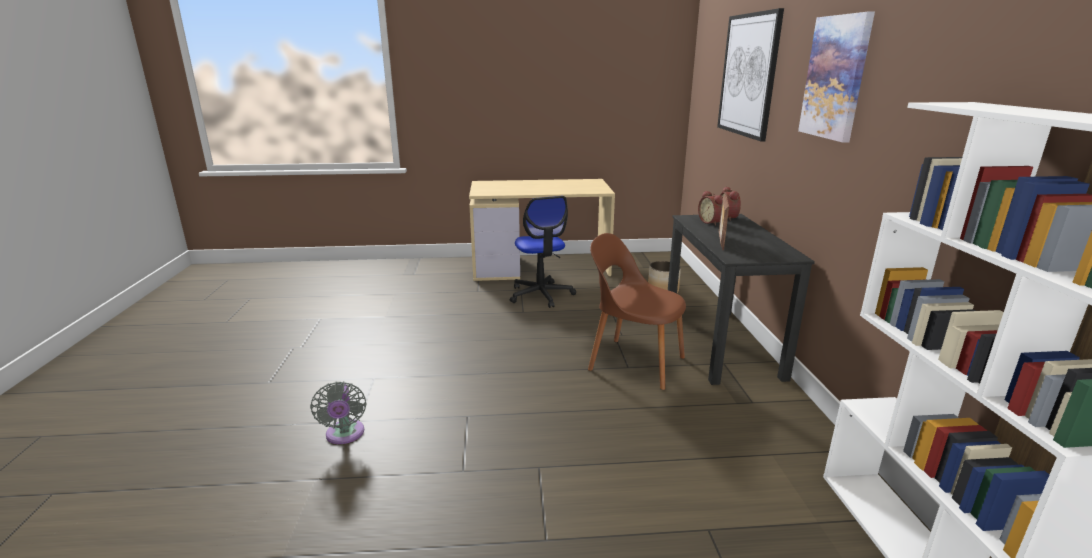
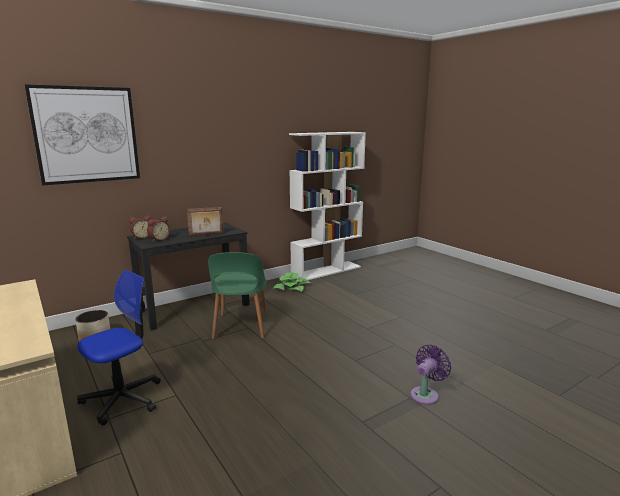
camera: 120 degrees left, 5 degrees down
(345, 435) = (426, 394): grey fan -> purple fan
(634, 362) = (240, 327): brown chair -> green chair
(780, 449) = (291, 288): none -> potted plant
(835, 77) = (206, 130): picture -> none

